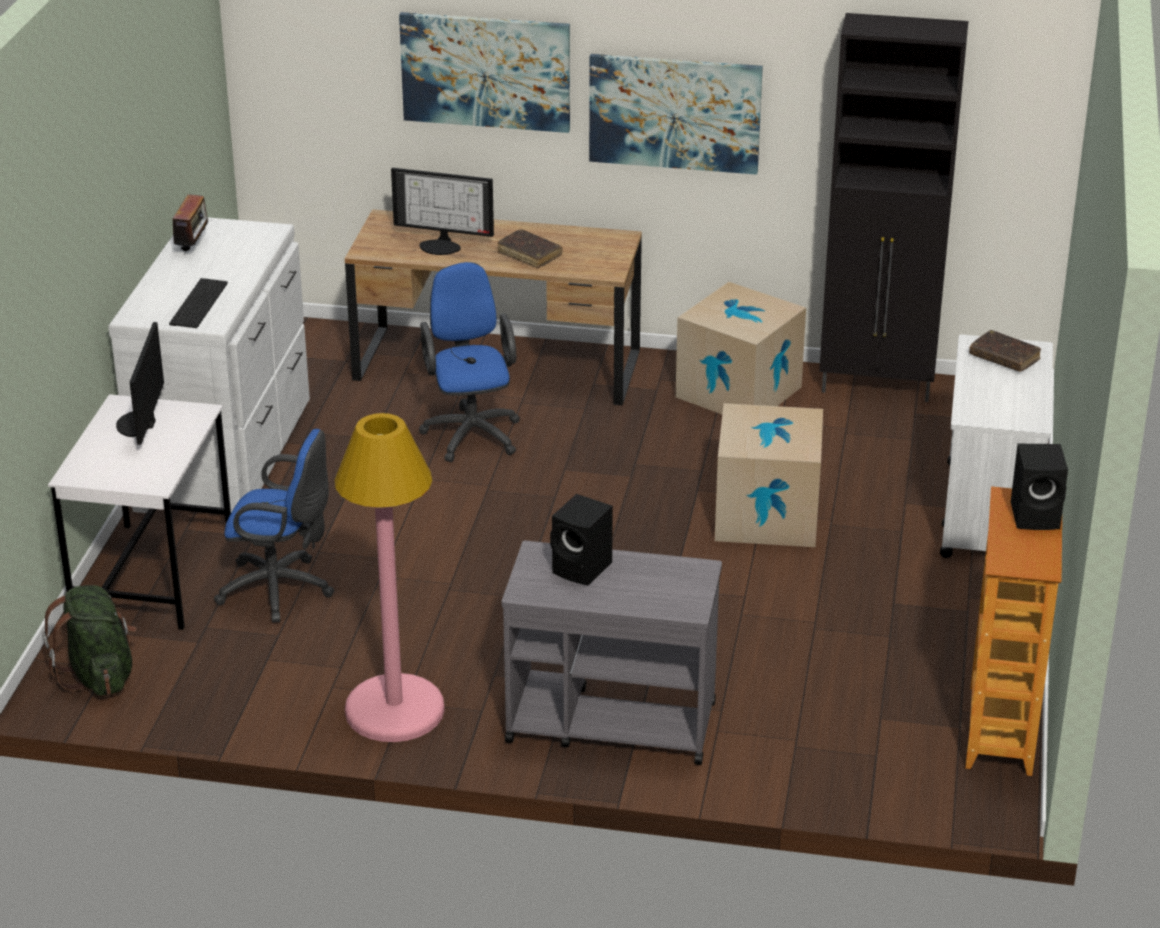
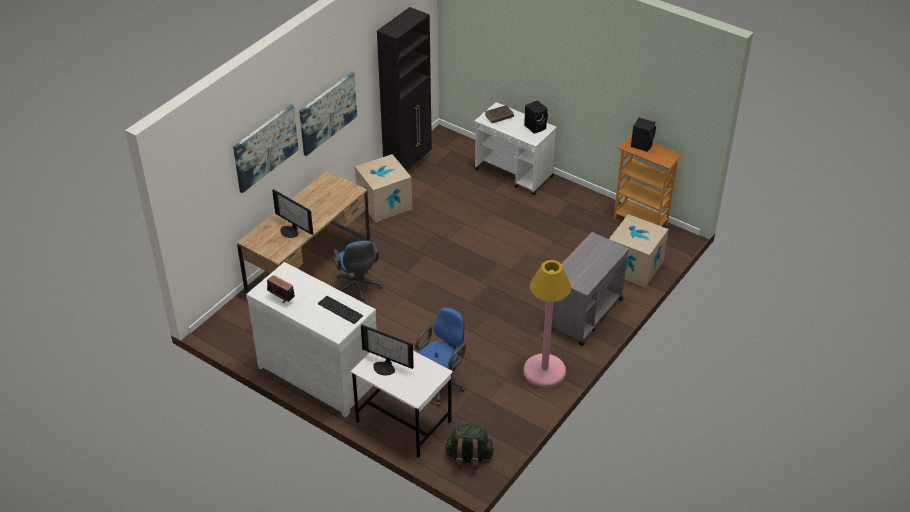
camera: 65 degrees left, 10 degrees up
(441, 245) = (291, 231): monitor -> monitor turned 90 degrees clockwise
(471, 432) = (358, 289): blue office chair -> blue office chair turned 120 degrees counterclockwise
(529, 254) = (321, 207): brown book -> none
(583, 569) = (577, 267): black speaker -> black speaker (536, 127)
(766, 516) = (478, 228): cardboard box -> cardboard box (634, 266)

